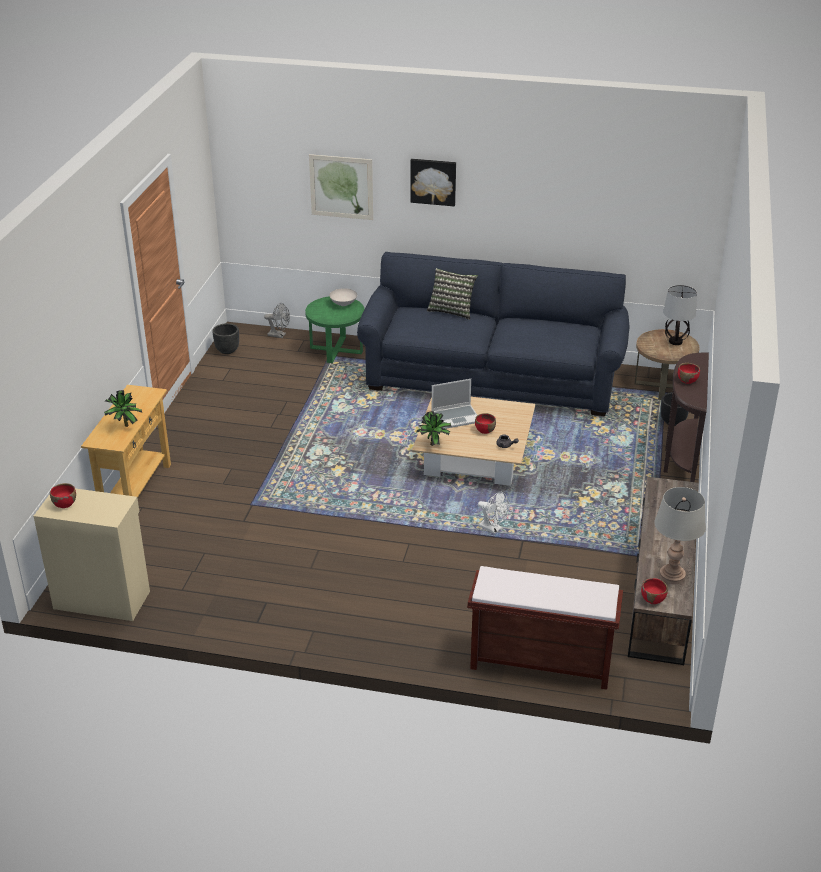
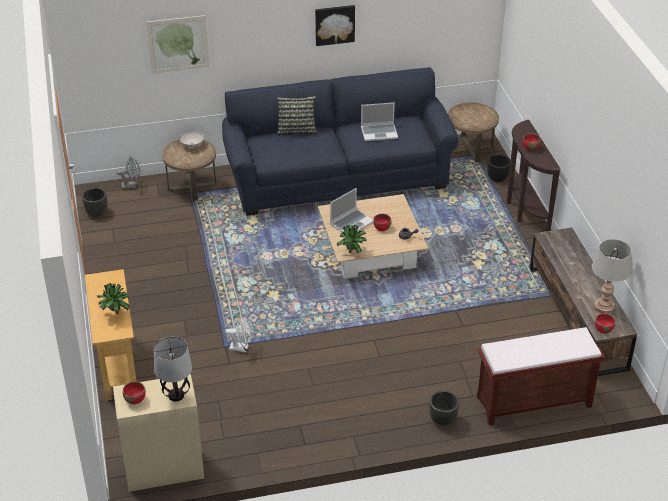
camera: 25 degrees left, 5 degrees up
(336, 350) = (192, 186): green side table -> brown side table
(422, 646) = (442, 420): none -> black planter
(433, 181) = (261, 23): picture -> picture (334, 24)
(493, 529) = (427, 307): white fan -> white fan (242, 348)
(538, 332) = (379, 132): none -> laptop
(675, 341) = (476, 112): table lamp -> table lamp (175, 396)

